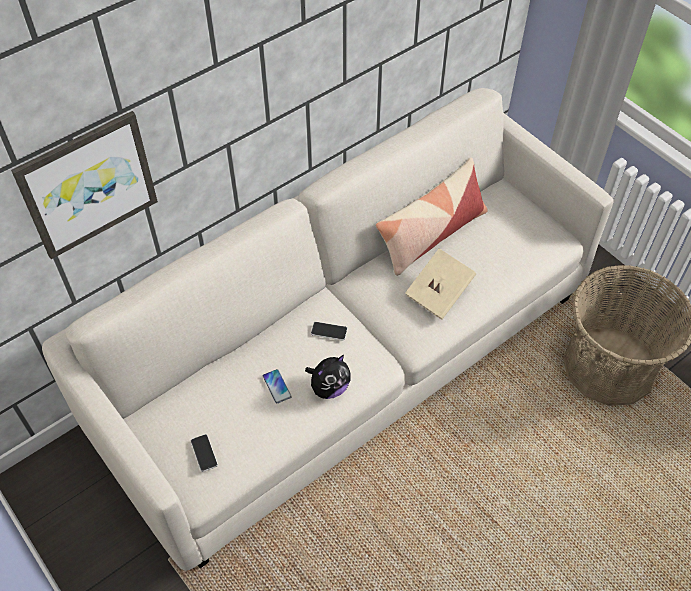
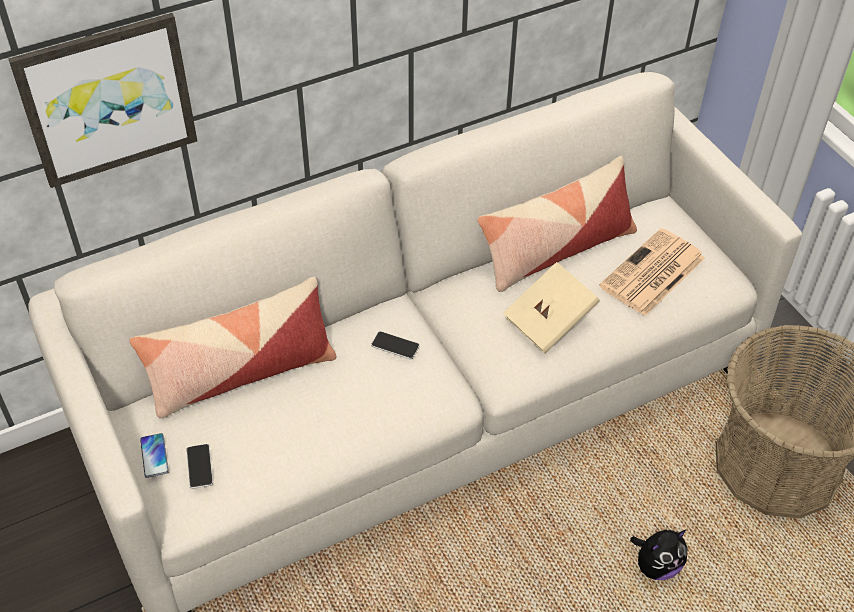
camera: 10 degrees right, 5 degrees down
(216, 372) = (241, 373): none -> pillow
(277, 386) = (312, 401): phone -> phone (154, 456)
(329, 387) = (378, 414): plush toy -> plush toy (656, 566)
(506, 243) = (652, 274): none -> newspaper

